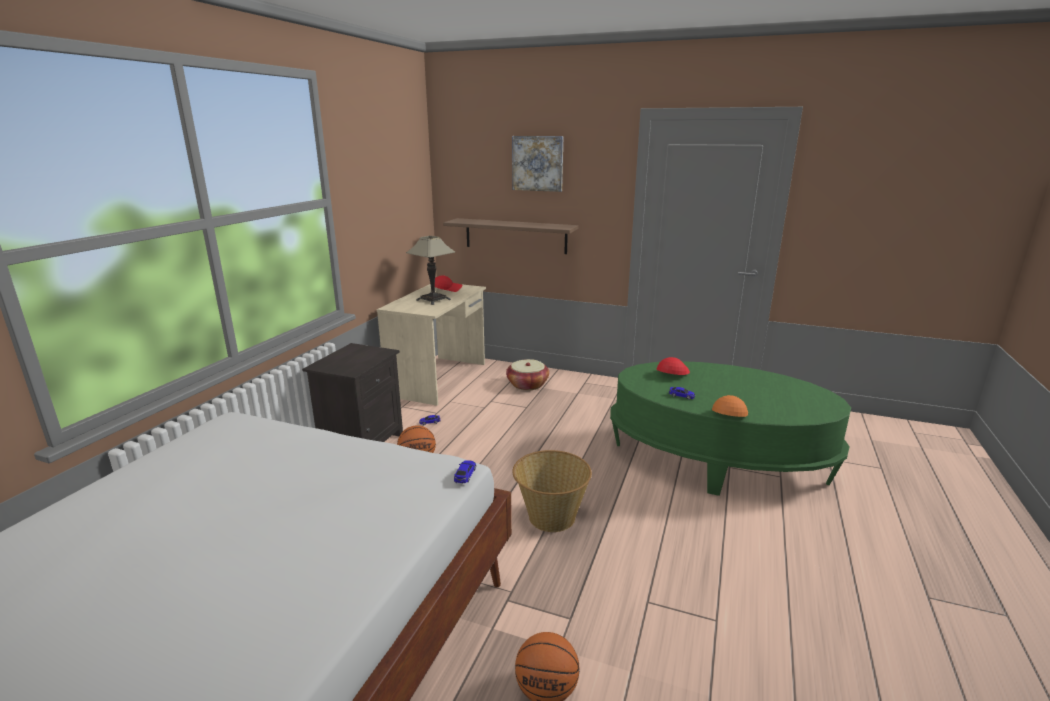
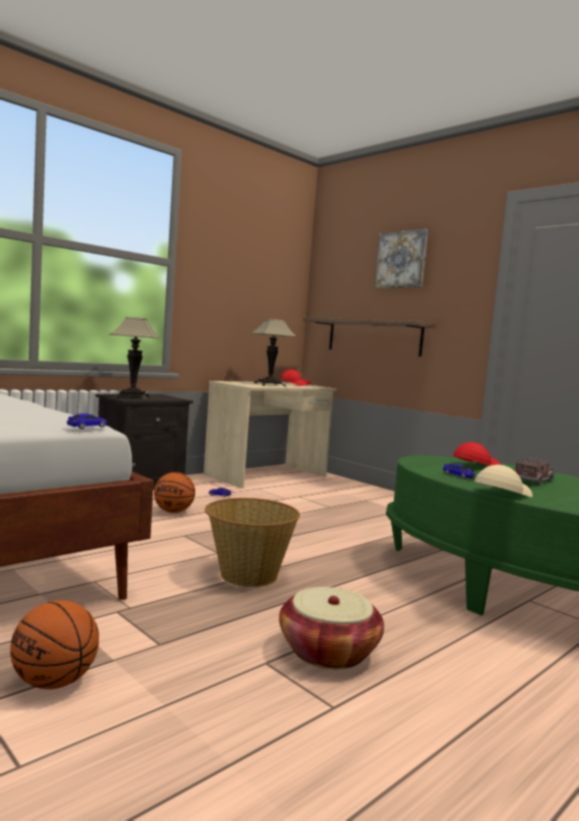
camera: 25 degrees right, 15 degrees down
(342, 362) = (132, 396): none -> table lamp
(527, 384) = (352, 495): basket -> basket (328, 651)
(724, 385) = (532, 481): none -> toy truck
(728, 413) = (501, 493): orange cap -> beige cap

